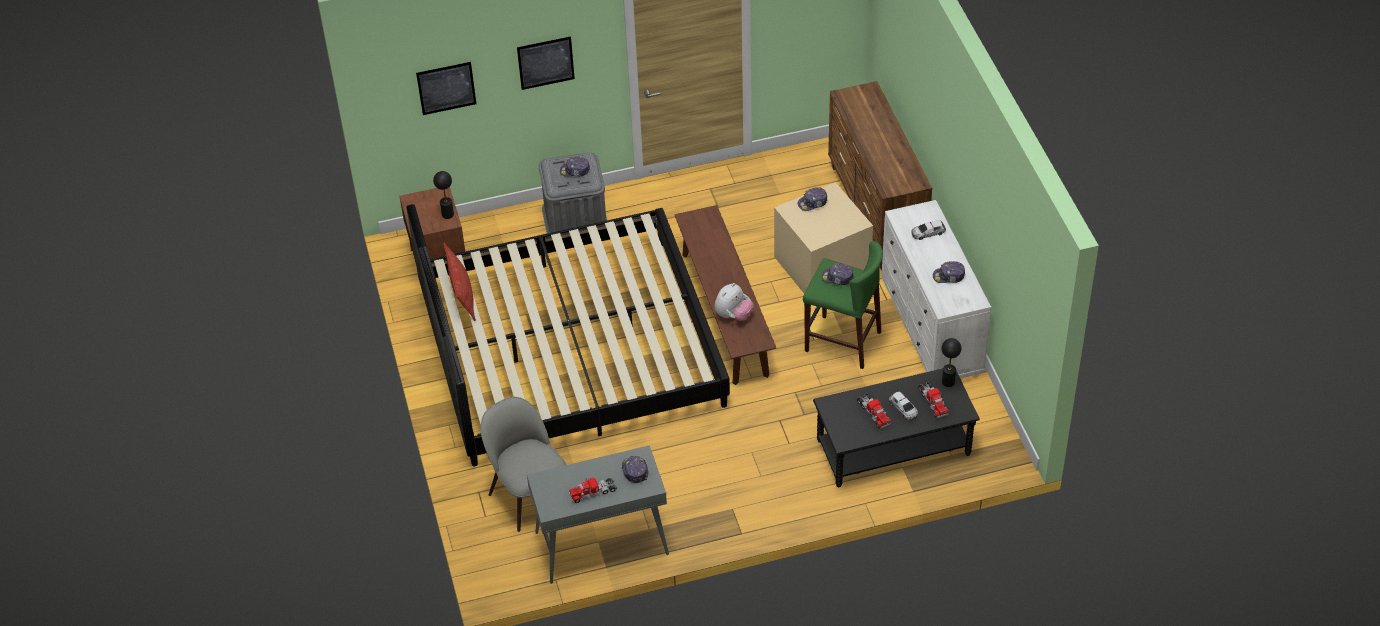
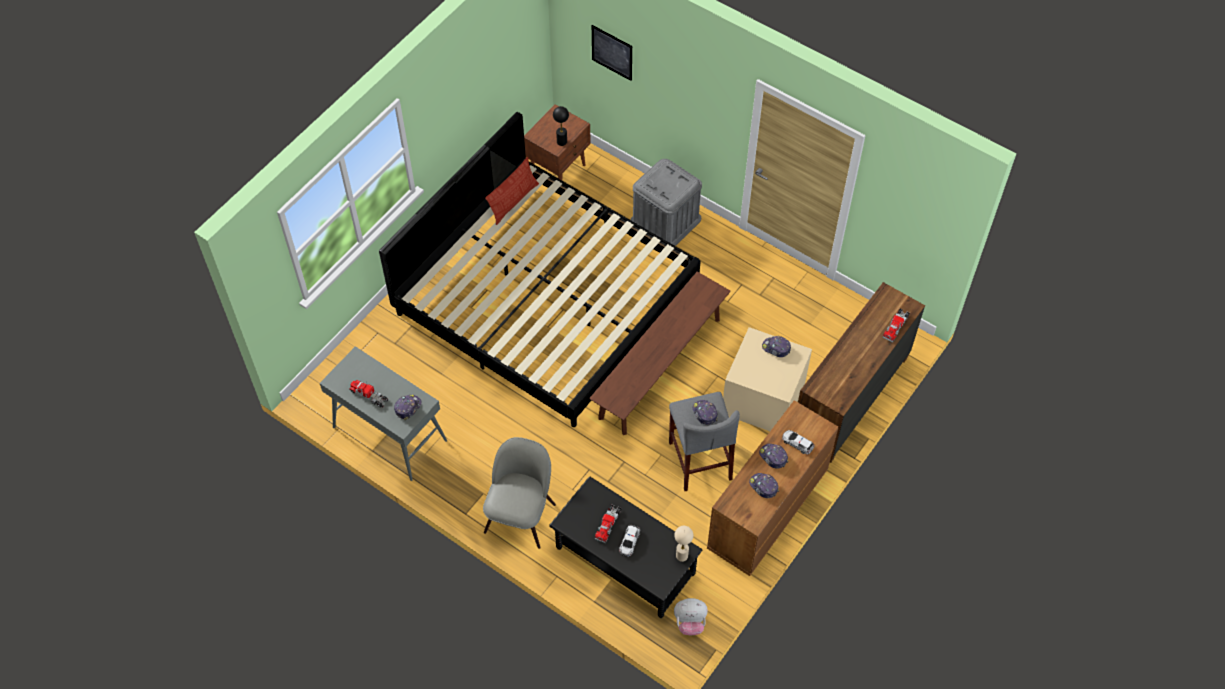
camera: 50 degrees right, 10 degrees up
(529, 494) = (398, 363): grey chair -> grey chair (521, 515)
(545, 62) = (687, 89): picture -> none
(575, 171) = (671, 184): cap -> cap (773, 457)
(733, 315) = (631, 372): plush toy -> plush toy (690, 622)
(842, 341) = (700, 460): green stool -> grey stool
(931, 327) = (767, 511): white dresser -> brown dresser
(932, 402) = (652, 558): toy truck -> toy truck (895, 326)
(948, 382) = (681, 556): black table lamp -> beige table lamp

